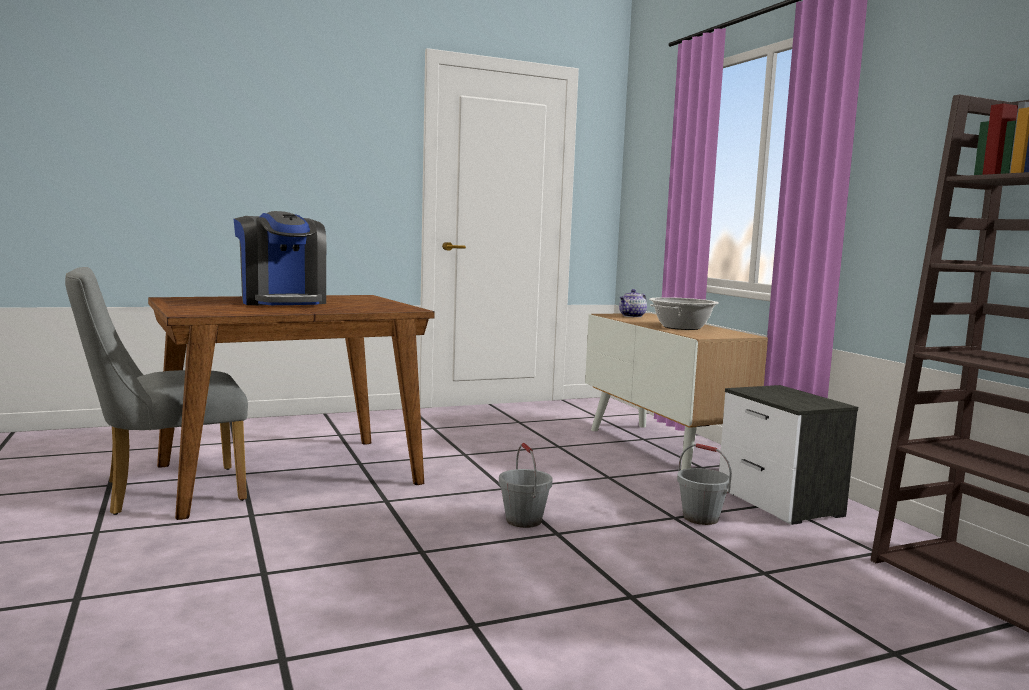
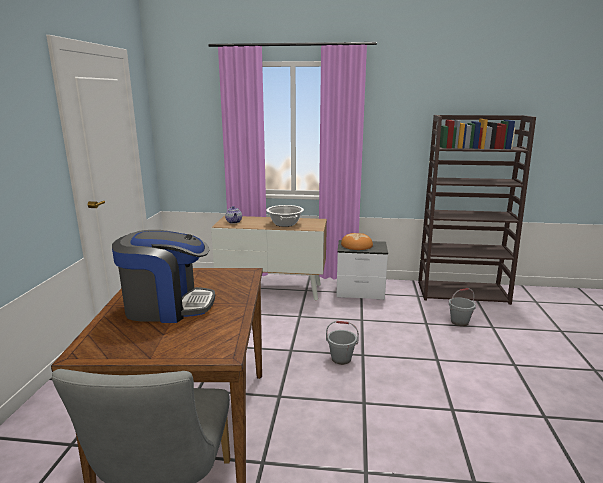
camera: 60 degrees left, 10 degrees up
(700, 518) = (366, 314): grey bucket -> grey bucket (459, 322)
(781, 394) = (357, 245): none -> bread

